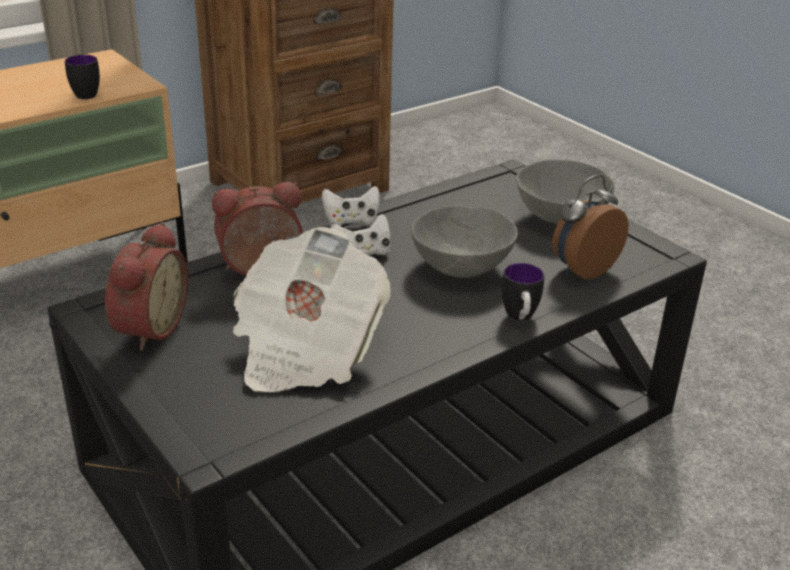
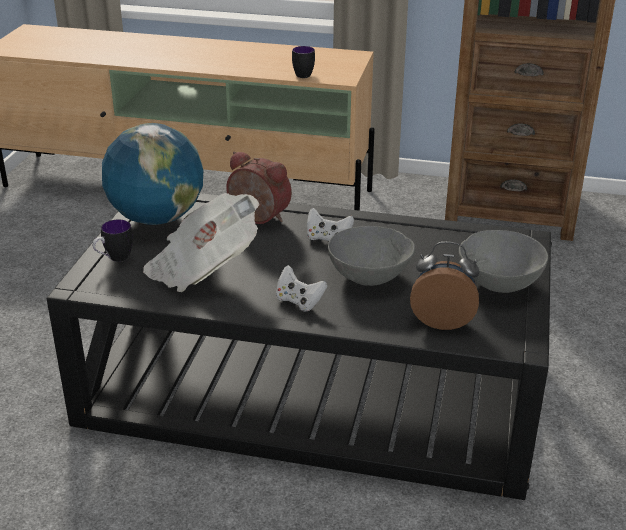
camera: 50 degrees right, 0 degrees up
(147, 328) = (156, 218): alarm clock -> globe
(351, 221) = (356, 217): white game controller -> white game controller (299, 302)
(520, 318) = (339, 321): mug -> mug (114, 259)

